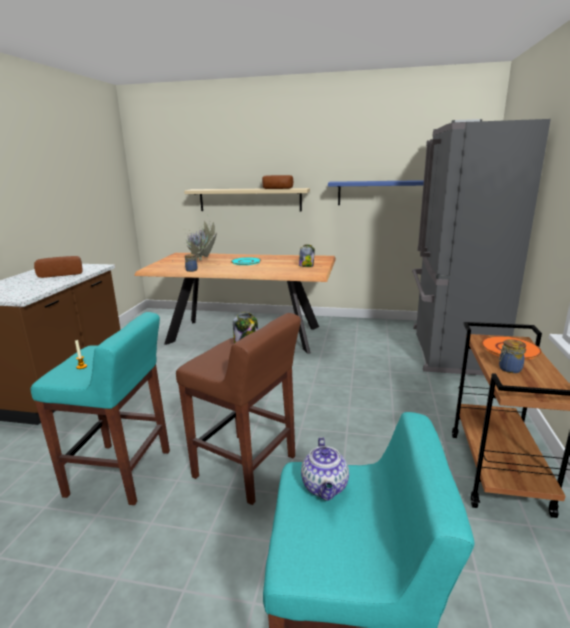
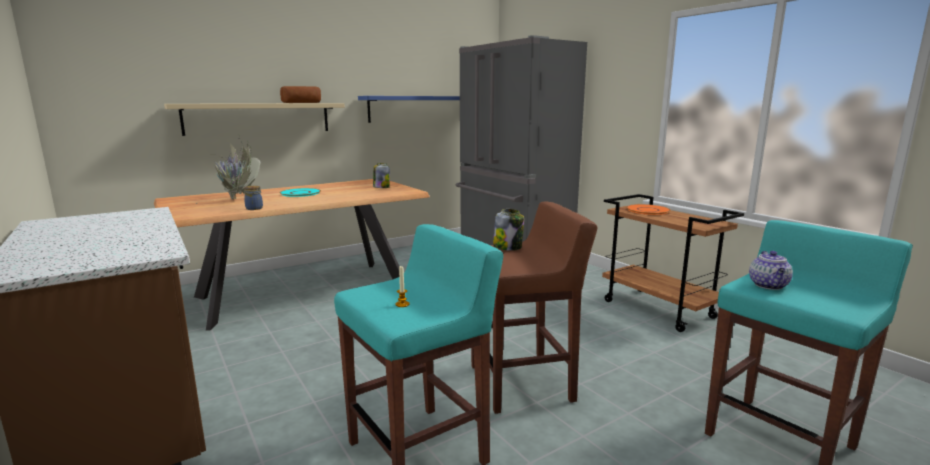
camera: 45 degrees left, 5 degrees down
(61, 274) = (114, 226): bread -> none
(325, 487) = (769, 286): teapot -> teapot turned 60 degrees clockwise
(509, 369) = (673, 218): jar -> none

